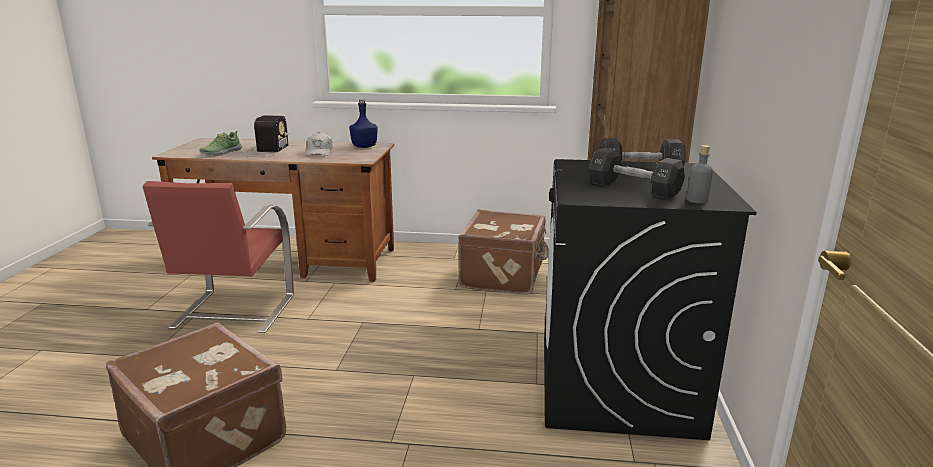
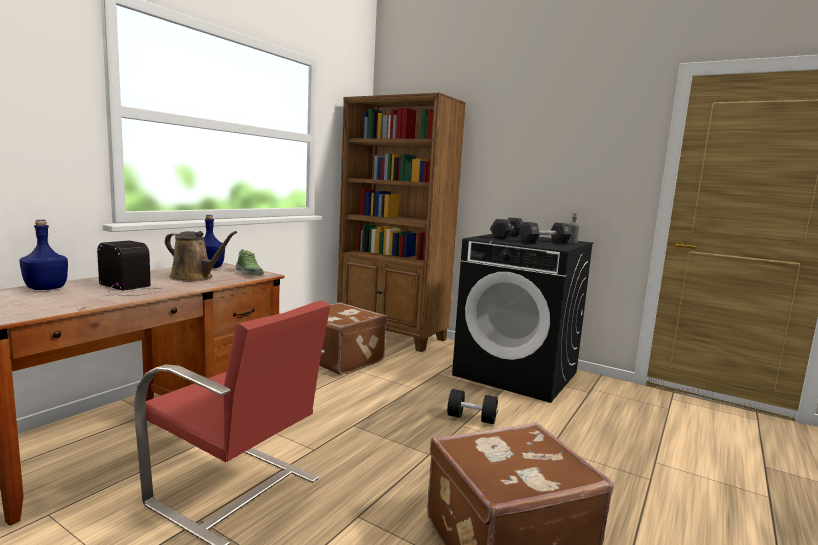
camera: 65 degrees left, 10 degrees down
(221, 152) = (79, 300): shoe -> shoe (249, 273)
(245, 142) = (47, 288): none -> blue bottle
(319, 152) = (195, 278): white cap -> brown watering can
(436, 377) = (471, 418): none -> black dumbbell

